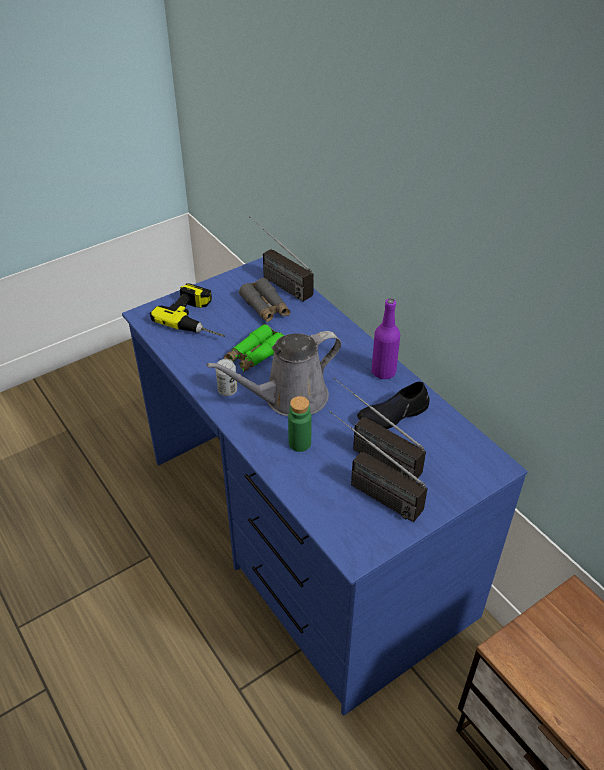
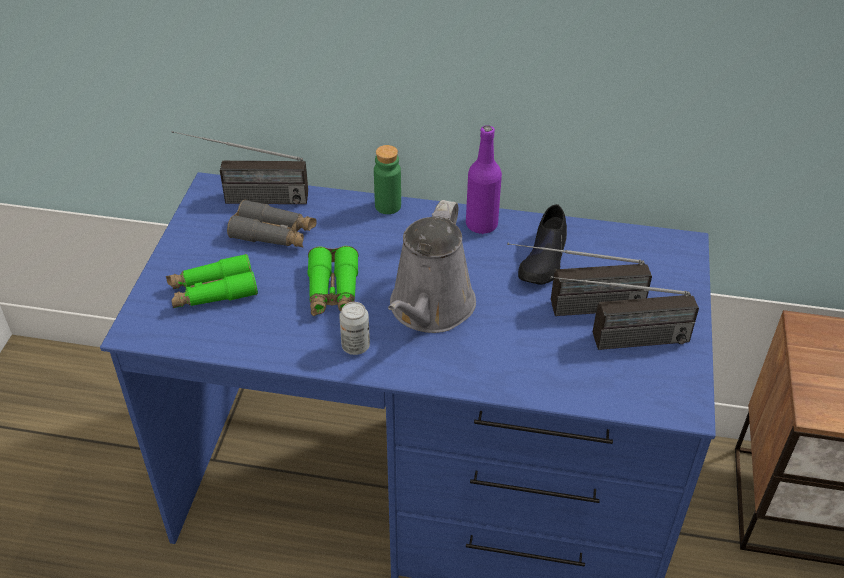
camera: 45 degrees left, 0 degrees up
(200, 318) = (213, 291): power drill -> green binoculars
(299, 443) = (500, 346): green bottle -> green bottle (388, 206)

